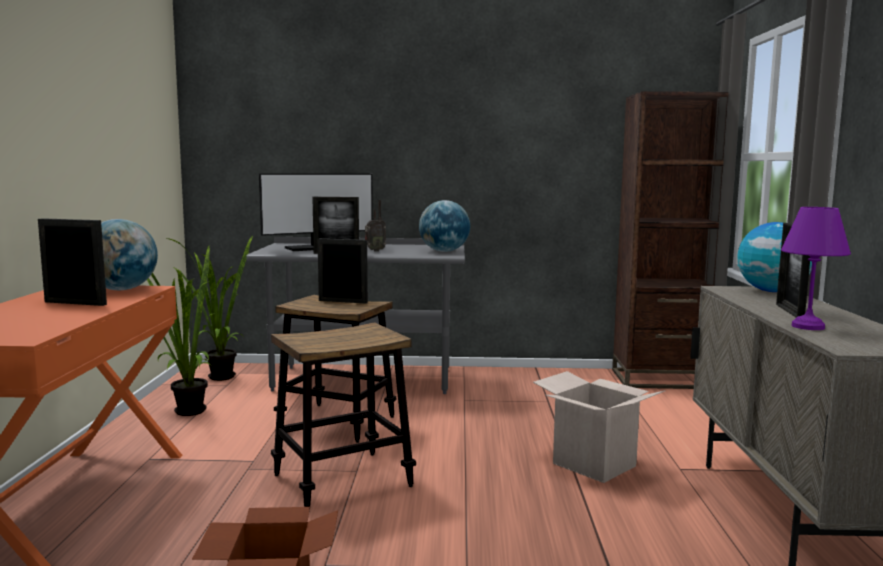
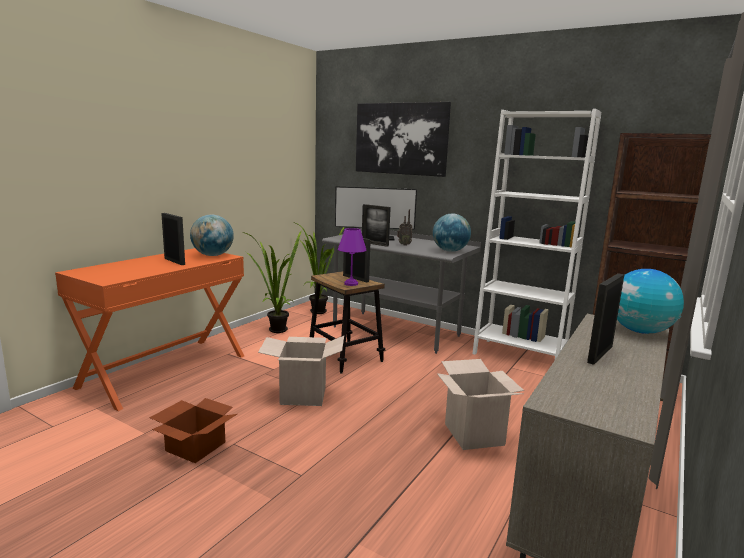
camera: 30 degrees right, 5 degrees up
(332, 105) = (401, 139): none -> picture
(342, 480) = (303, 395): stool -> cardboard box
(536, 377) = (519, 356): none -> white bookcase
(806, 326) = (572, 372): purple table lamp -> purple table lamp (350, 283)

